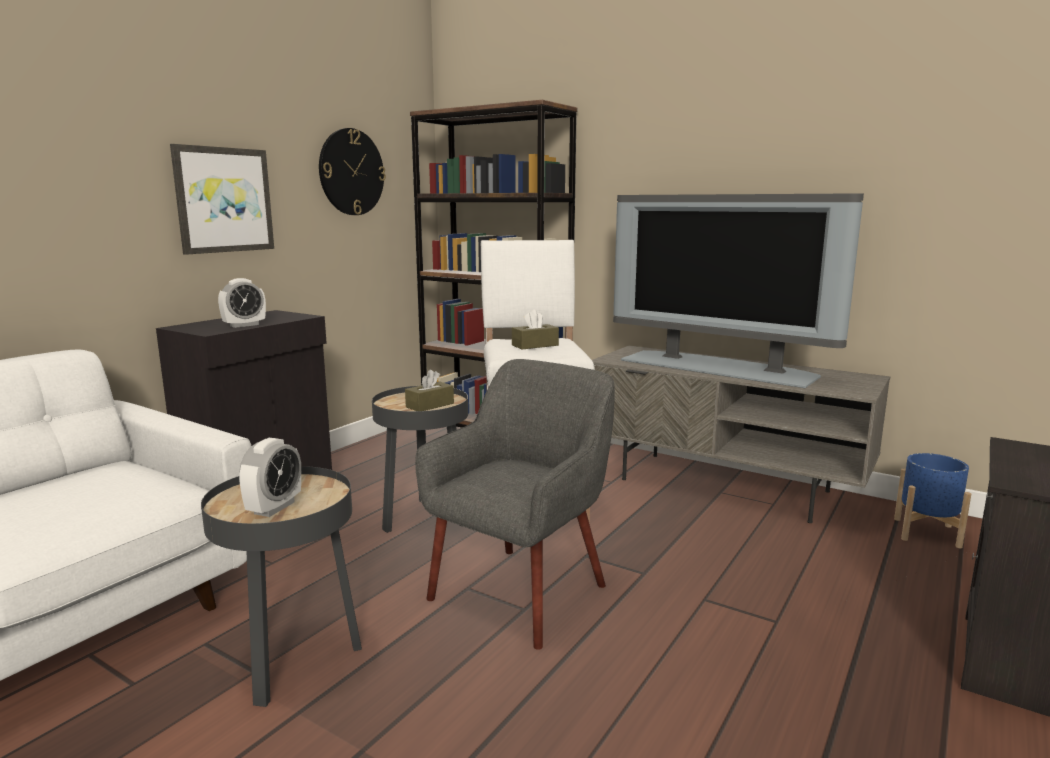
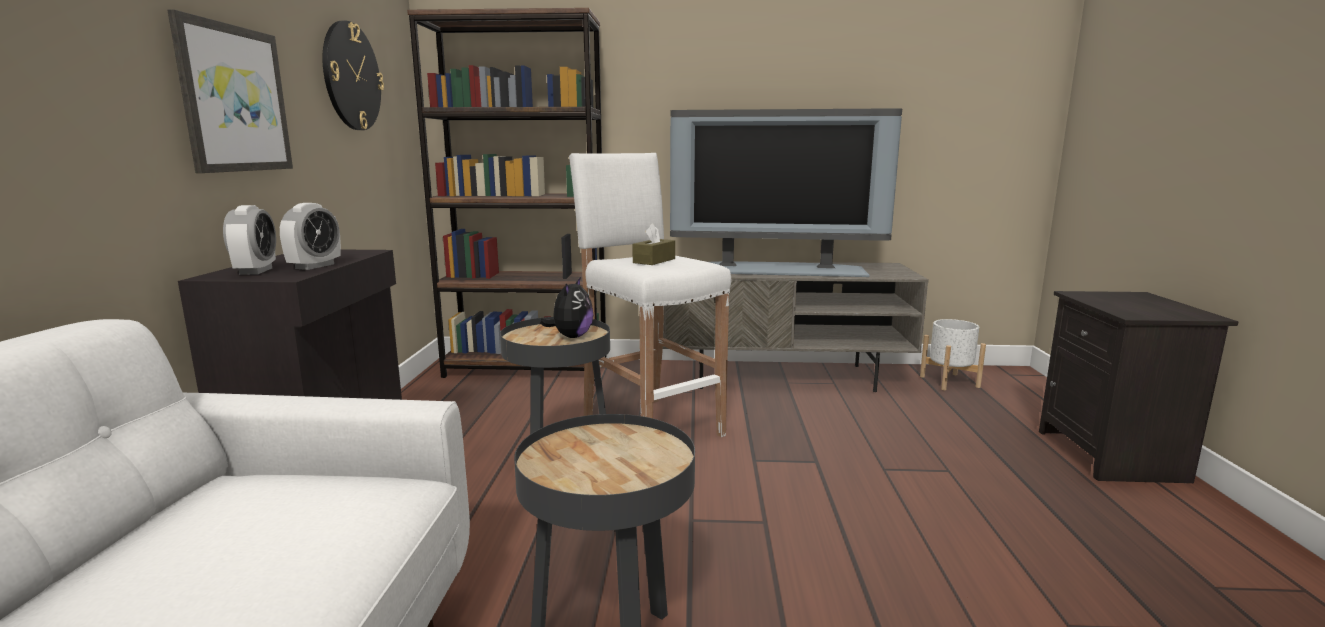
camera: 30 degrees left, 0 degrees up
(274, 508) = (619, 468): alarm clock -> alarm clock (256, 271)
(430, 405) = (571, 336): brown tissue box -> plush toy
(521, 592) = (742, 508): grey armchair -> none
(926, 533) = (949, 382): blue planter -> white planter

